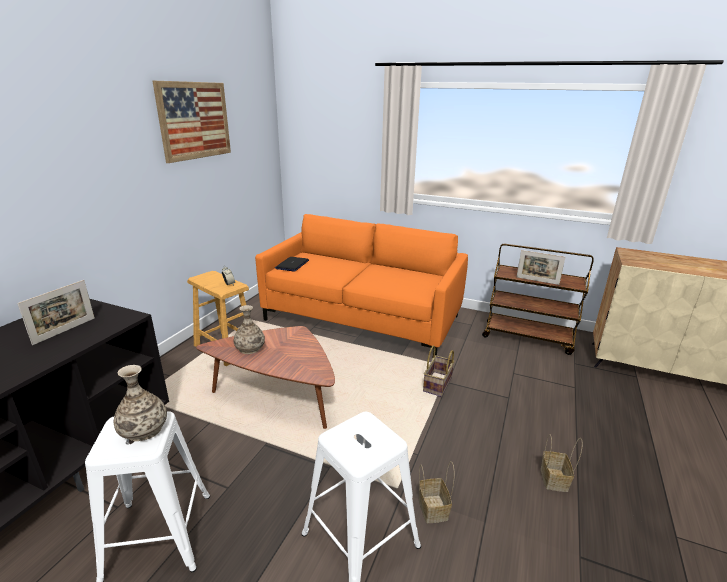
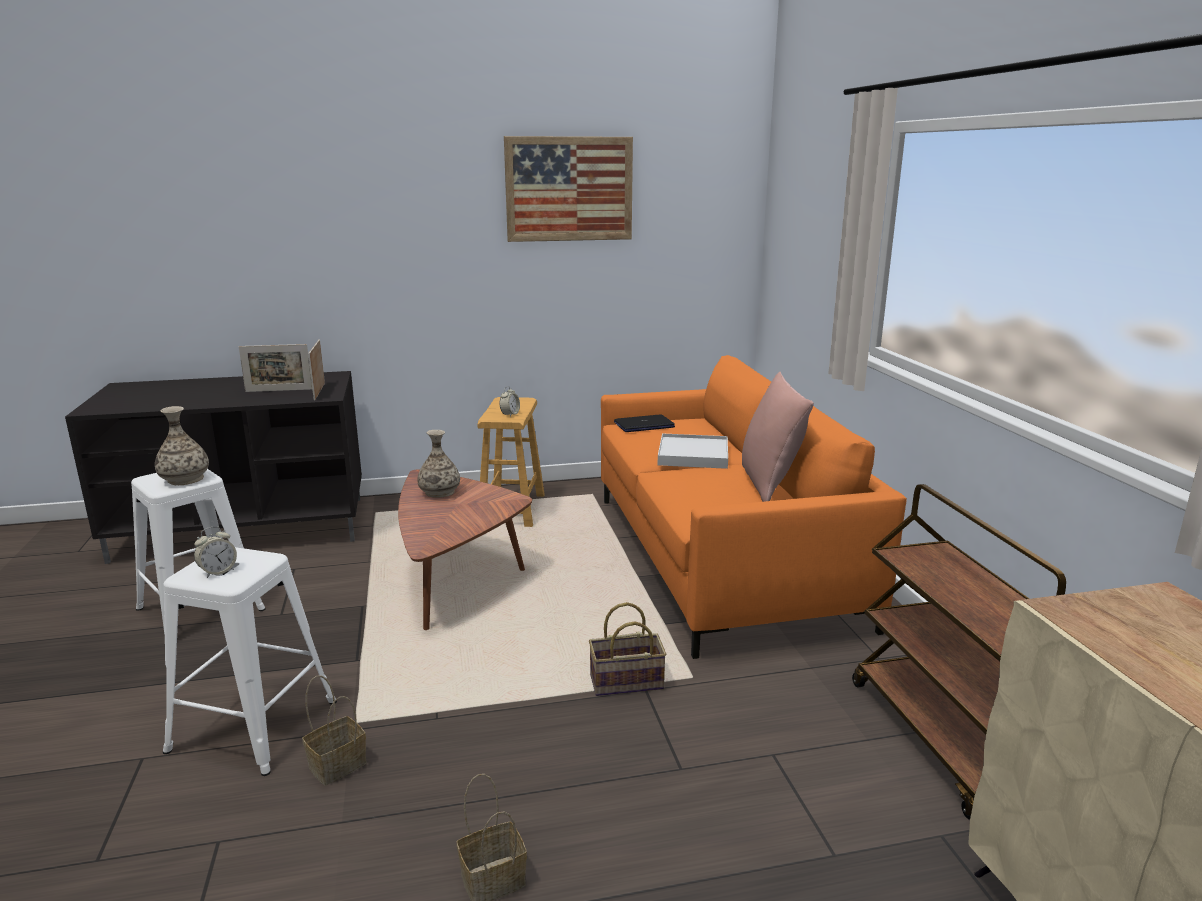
camera: 55 degrees right, 5 degrees down
(349, 270) = (693, 455): none -> white tray
(364, 445) = (218, 572): none -> alarm clock
(404, 270) = (769, 484): none -> pink pillow
(537, 281) = (937, 591): picture frame -> picture frame (319, 391)

